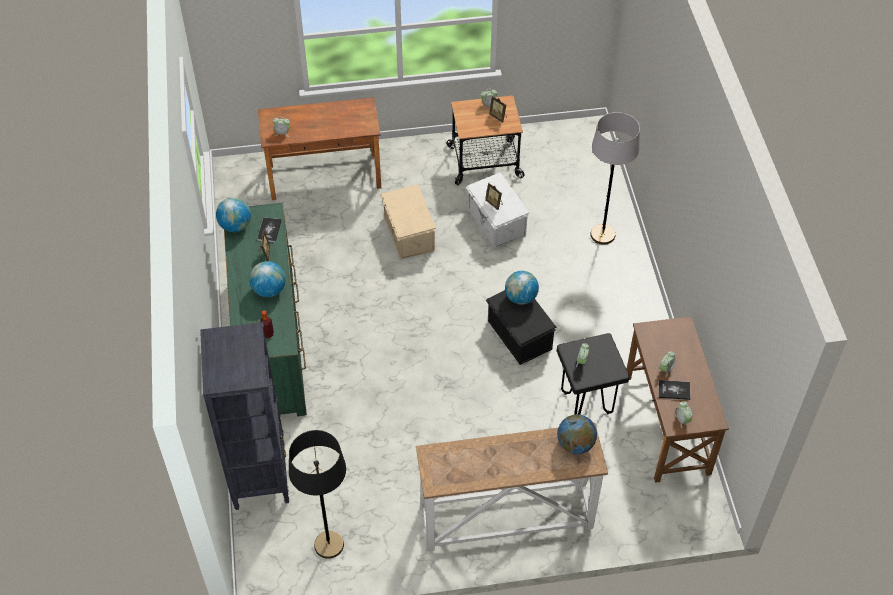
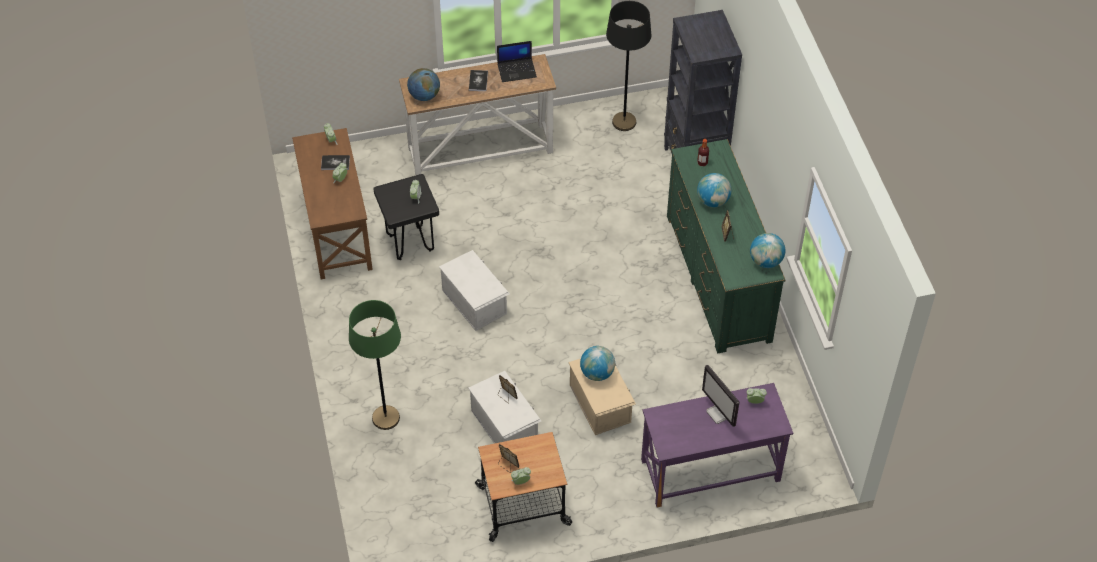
camera: 175 degrees right, 0 degrees up
(269, 230) = (730, 259): book -> book (478, 81)
(315, 126) = (719, 413): none -> monitor
(324, 176) = (710, 471): brown desk -> purple desk
(460, 473) = (517, 70): none -> laptop
(519, 336) = (475, 301): black storage box -> white storage box
(520, 298) = (474, 291): globe -> globe (597, 373)
(602, 235) = (386, 418): grey floor lamp -> green floor lamp

